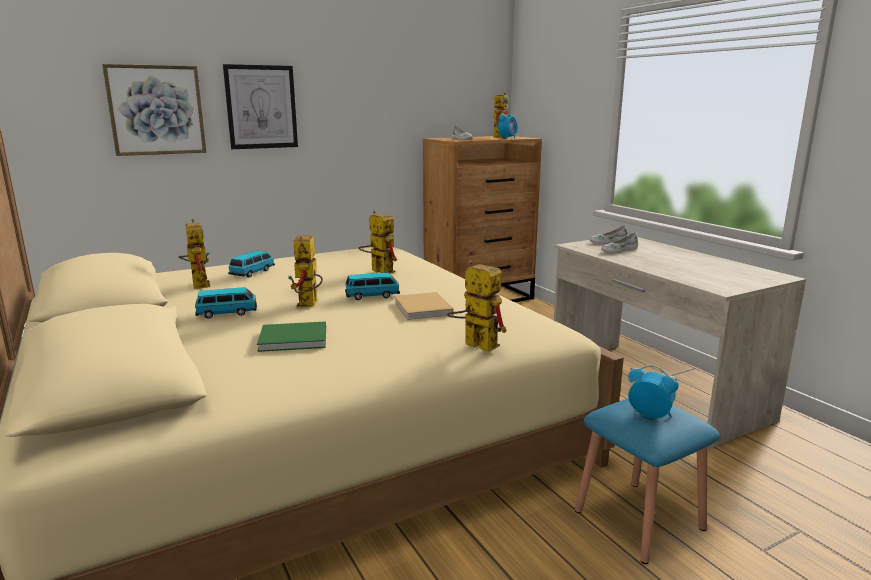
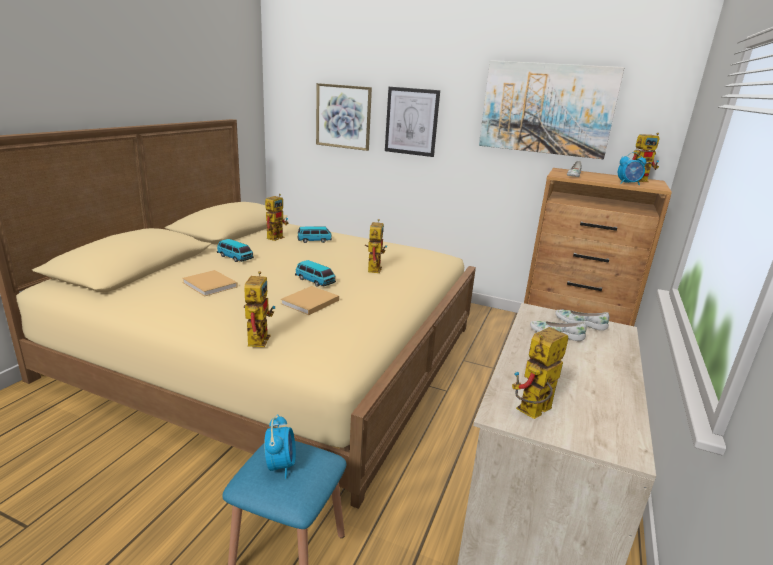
camera: 50 degrees right, 5 degrees up
(295, 339) = (210, 285): green book -> beige book
(309, 305) = (273, 271): toy robot -> toy robot (532, 413)
(405, 80) = (546, 109): none -> picture

